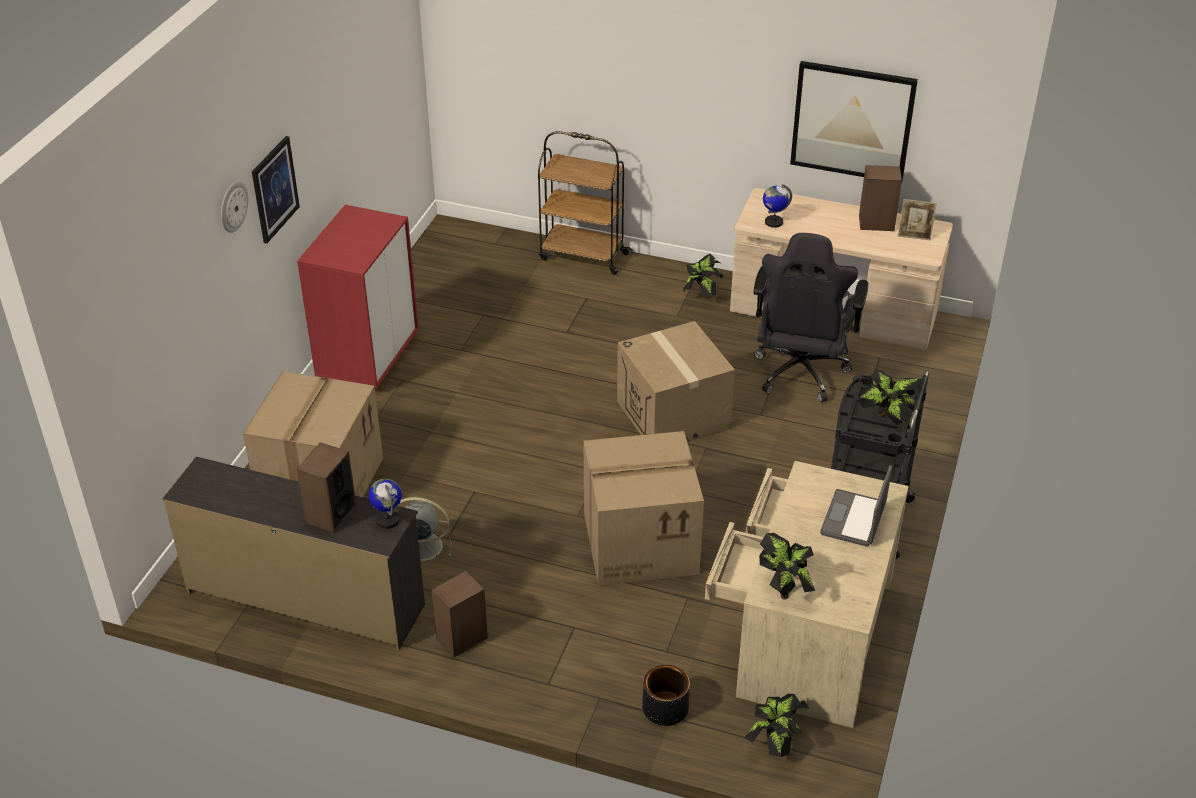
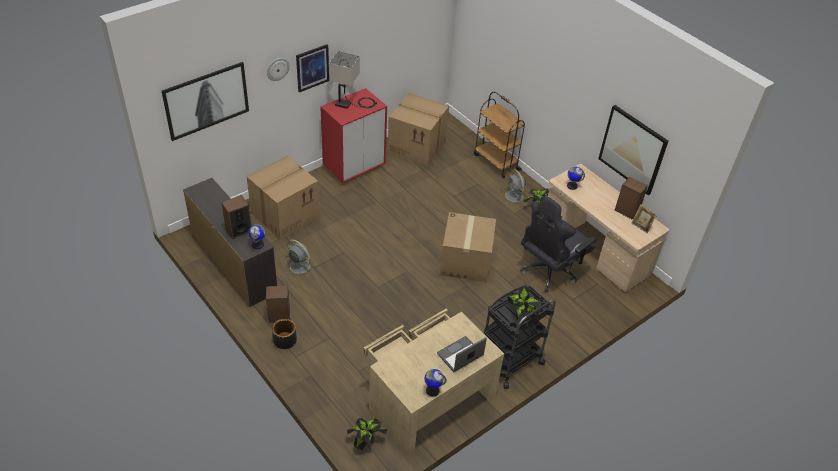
camera: 30 degrees right, 5 degrees up
(151, 306) = (206, 100): none -> picture
(350, 236) = (353, 104): none -> table lamp
(641, 542) = (394, 314): cardboard box -> cardboard box (418, 146)
(656, 292) = (514, 196): none -> grey fan
(665, 708) = (334, 397): black planter -> black planter (285, 340)
(785, 590) = (394, 370): potted plant -> none
(865, 587) = (432, 390): none -> globe

